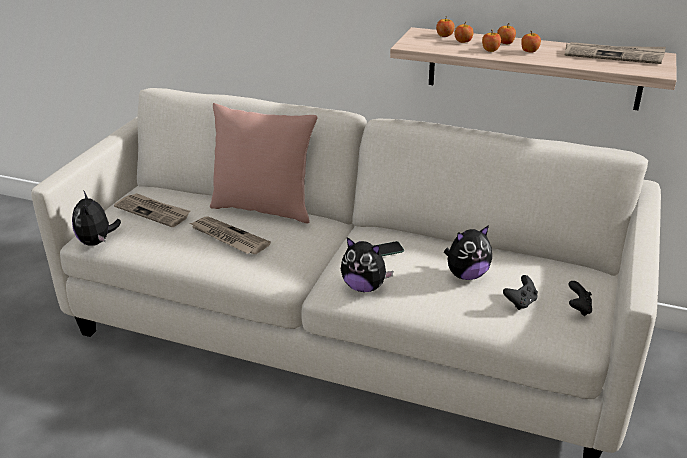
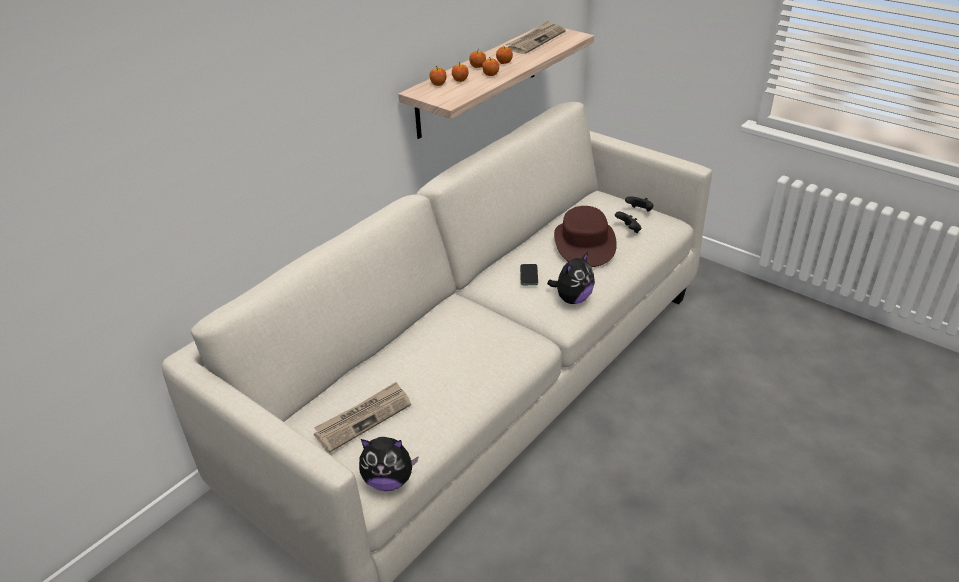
camera: 70 degrees left, 5 degrees up
(228, 237) = (456, 365): newspaper -> none
(264, 208) = (406, 334): pink pillow -> none
(466, 275) = (584, 243): plush toy -> brown hat

